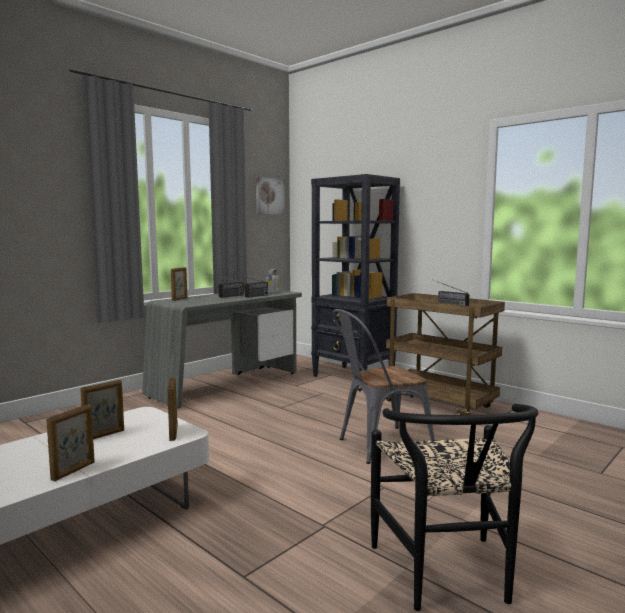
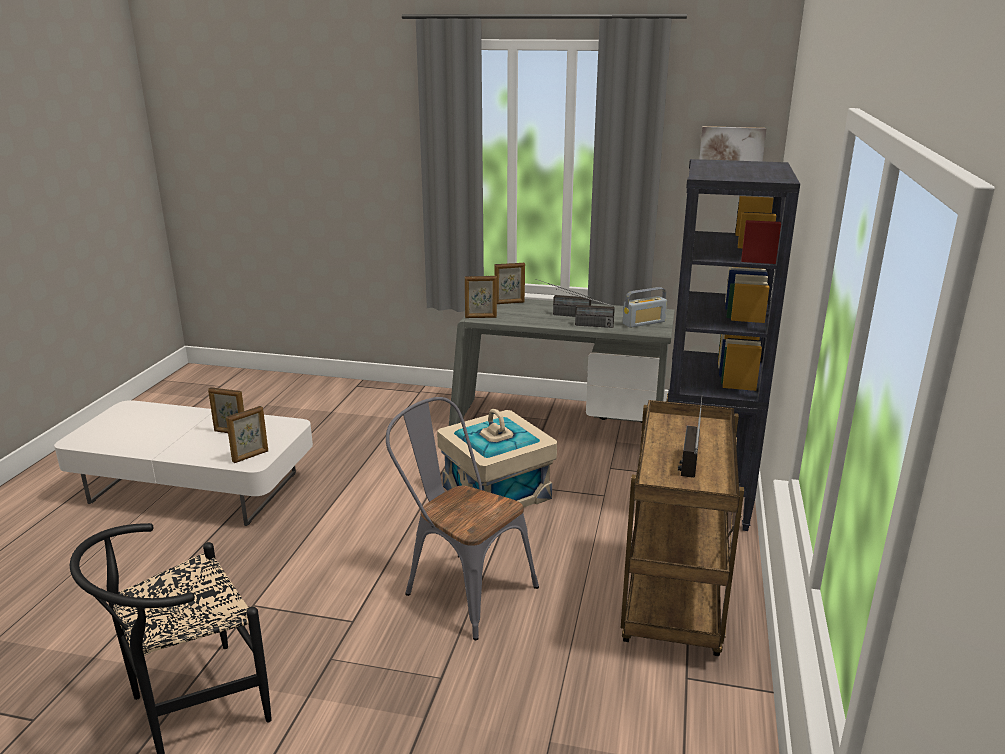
camera: 60 degrees right, 15 degrees up
(74, 471) = (158, 451): picture frame -> picture frame (481, 317)
(279, 414) = (497, 492): none -> beige storage box

